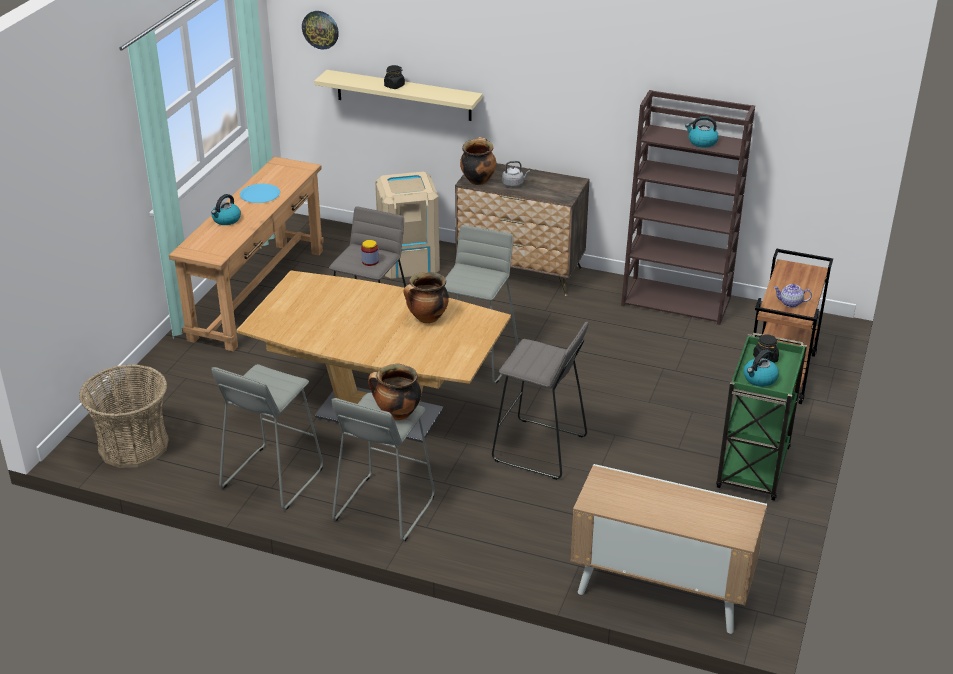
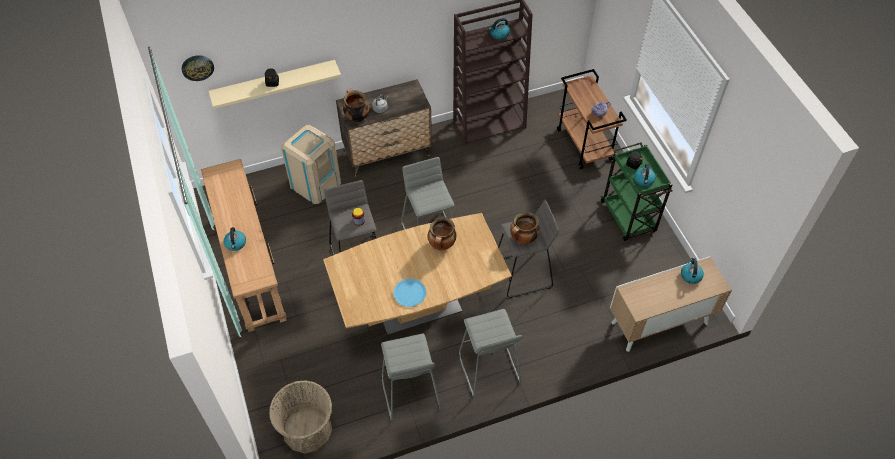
camera: 40 degrees left, 20 degrees up
(260, 194) = (231, 208): blue plate -> blue plate (409, 293)
(397, 414) = (498, 324): cooking pot -> cooking pot (523, 239)
(711, 506) = (690, 275): none -> kettle

